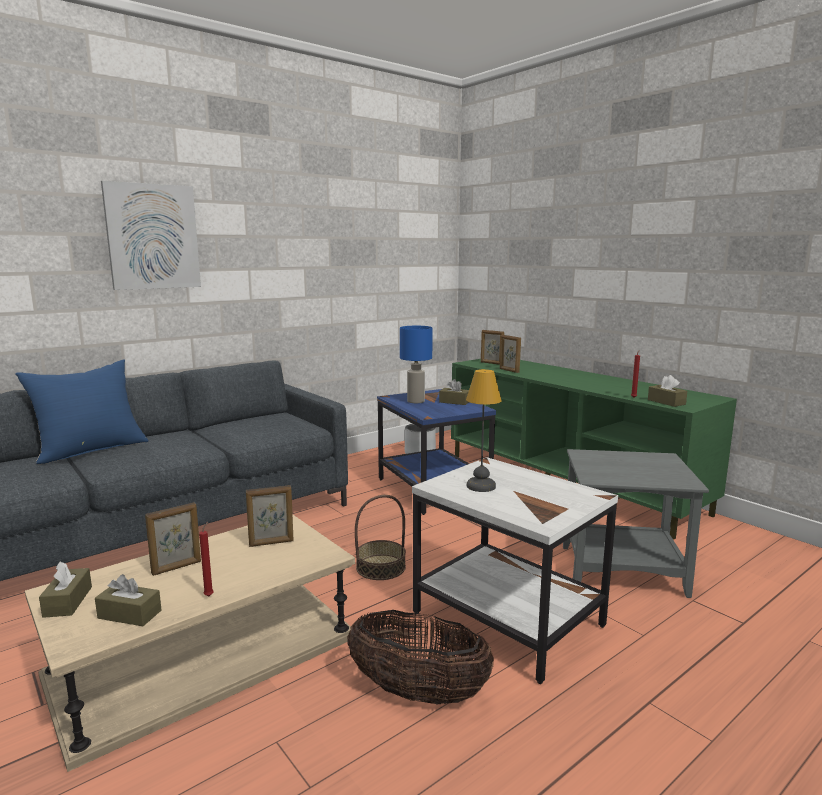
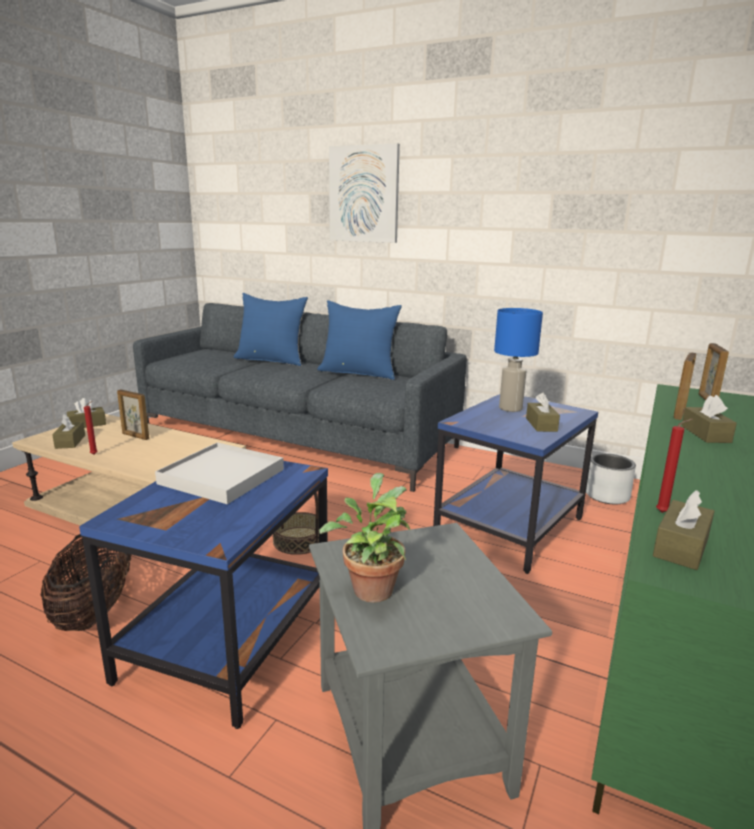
camera: 65 degrees right, 5 degrees up
(219, 426) = (359, 373): none -> blue pillow
(271, 543) = (182, 452): picture frame -> none
(481, 486) = (221, 476): table lamp -> white tray
(506, 620) = (227, 640): white side table -> blue side table
(542, 374) = (705, 434): none -> brown tissue box
(635, 476) = (371, 587): none -> potted plant

